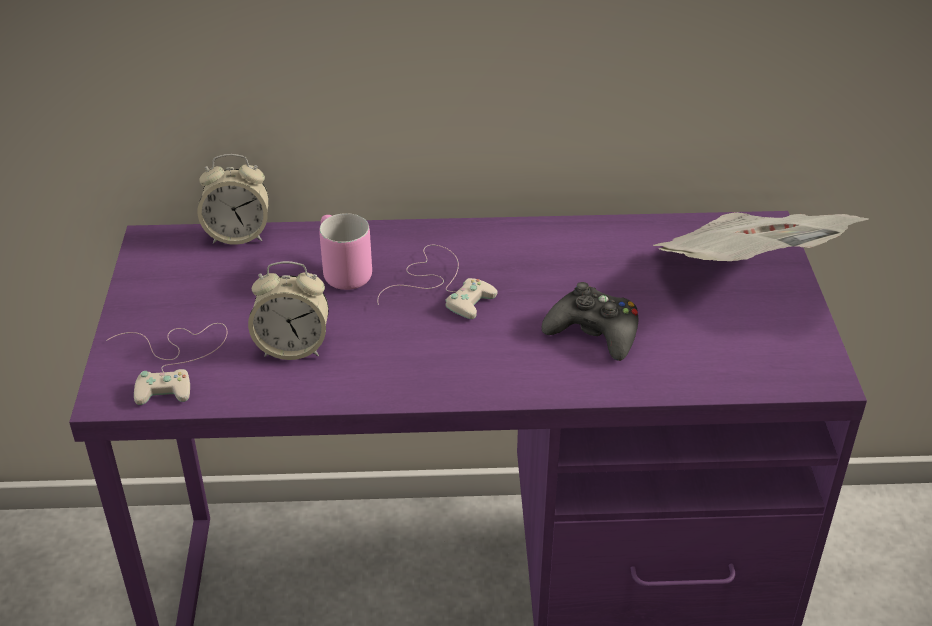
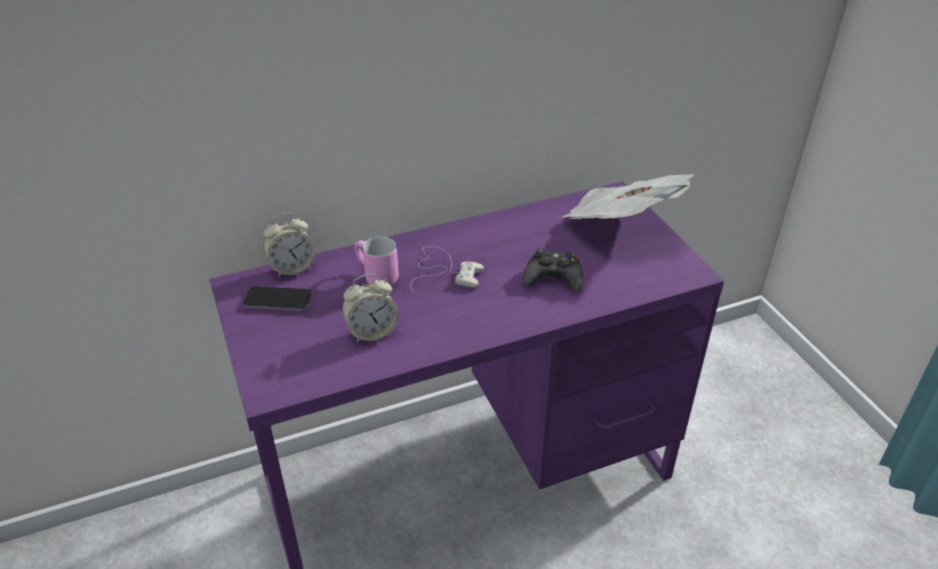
camera: 20 degrees left, 0 degrees up
(176, 361) = (298, 360): white game controller -> none
(195, 275) = (278, 300): none -> phone

